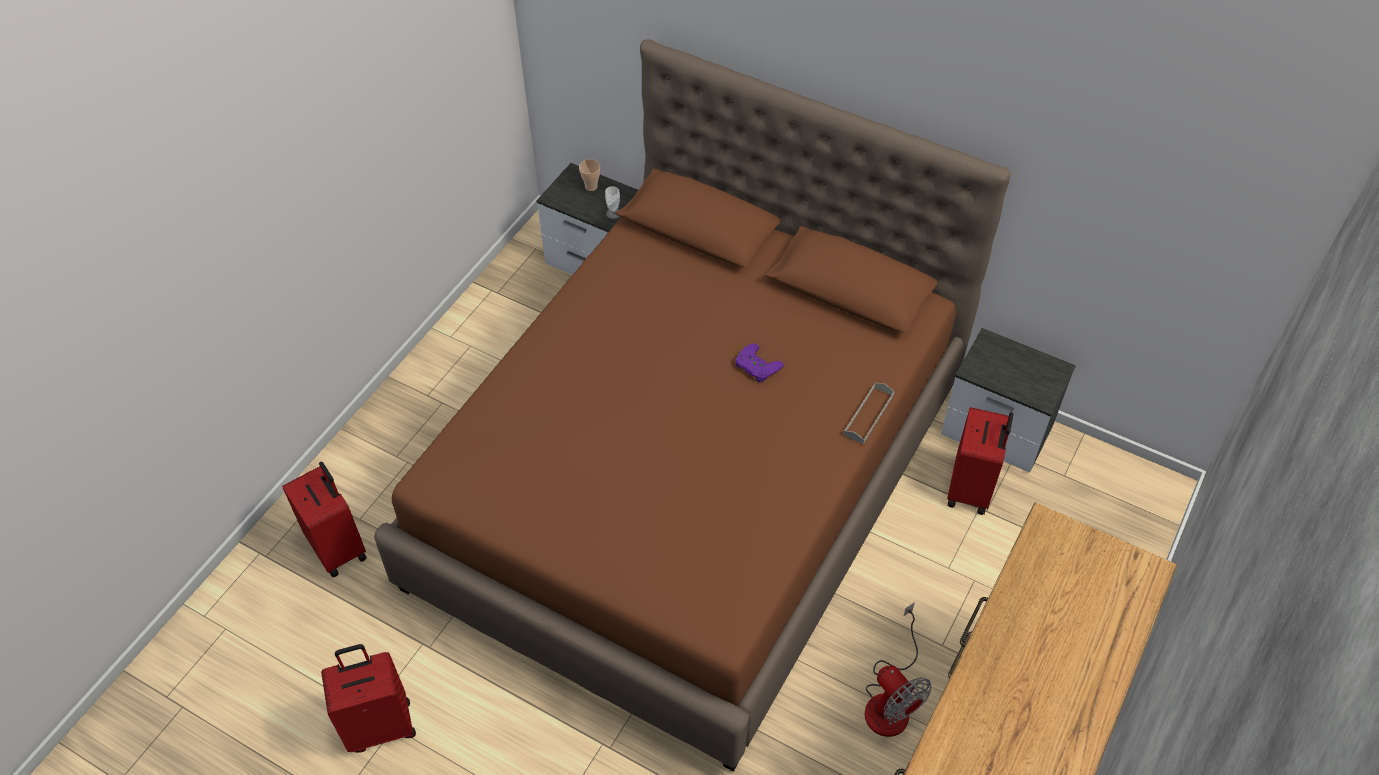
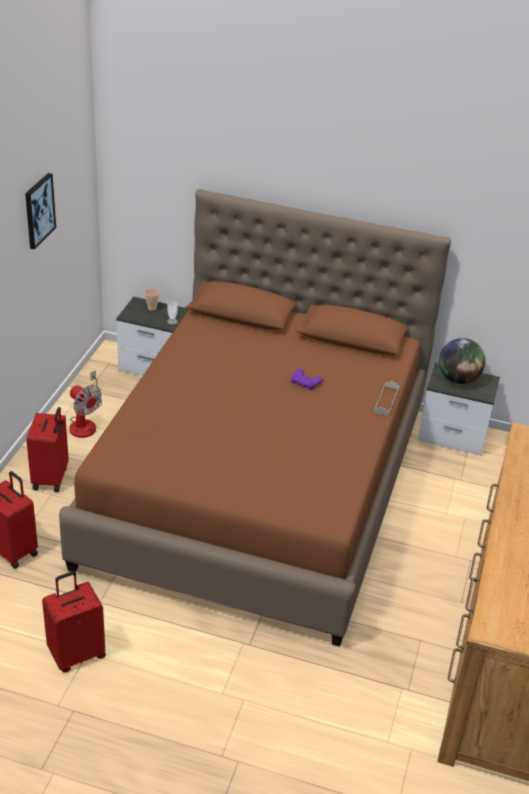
camera: 15 degrees left, 15 degrees down
(392, 74) = (39, 210): none -> picture
(890, 700) = (432, 591): fan -> fan (85, 422)
(971, 489) = (447, 469): red suitcase -> red suitcase (51, 478)
(1008, 363) = (458, 379): none -> globe

